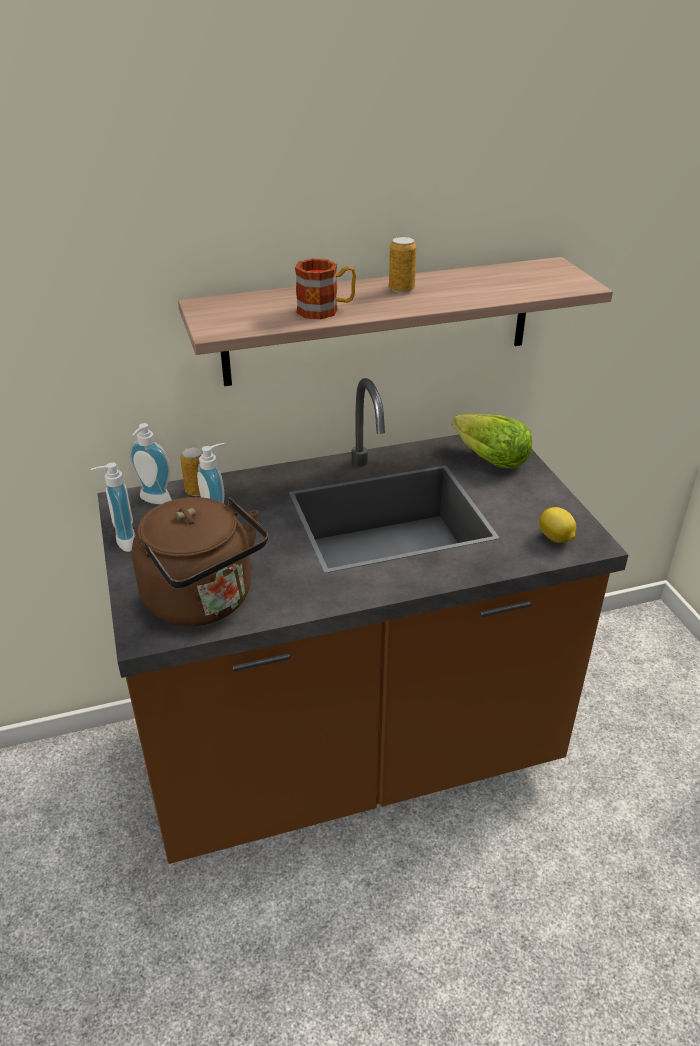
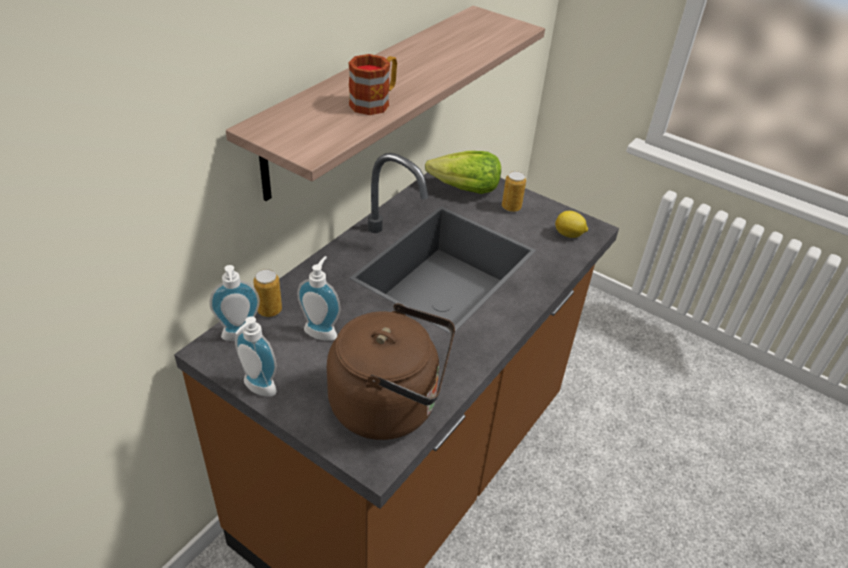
camera: 40 degrees left, 5 degrees up
(401, 289) = (404, 65): can -> can (511, 207)

